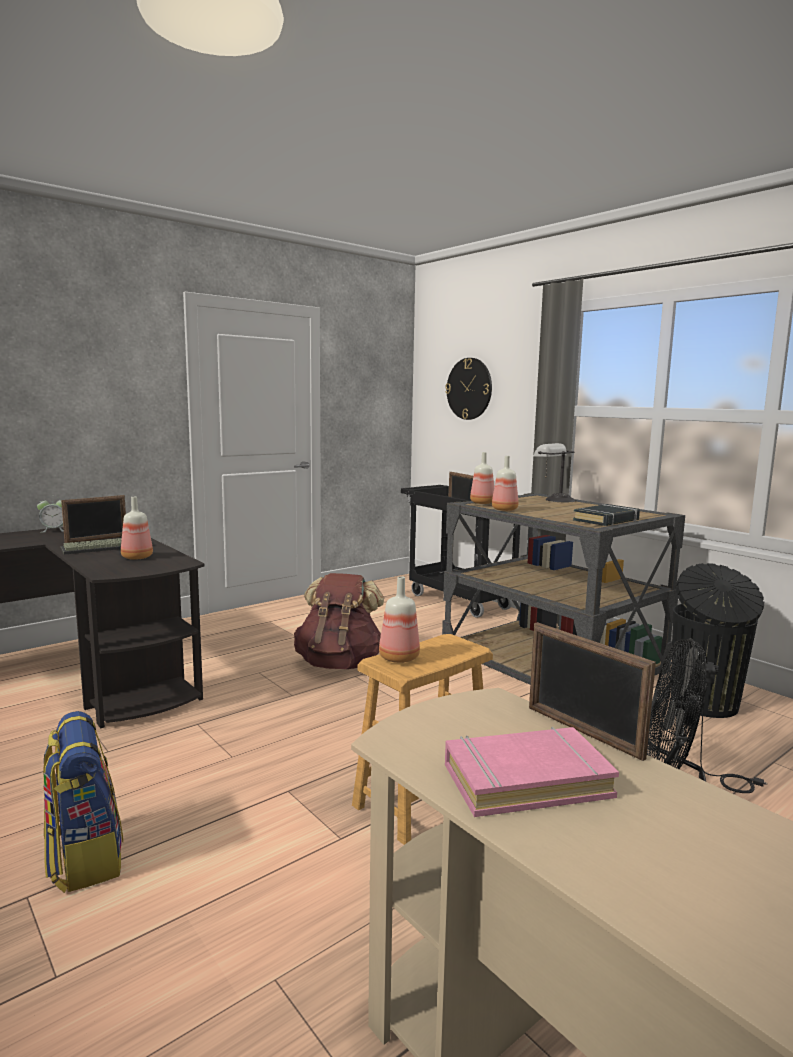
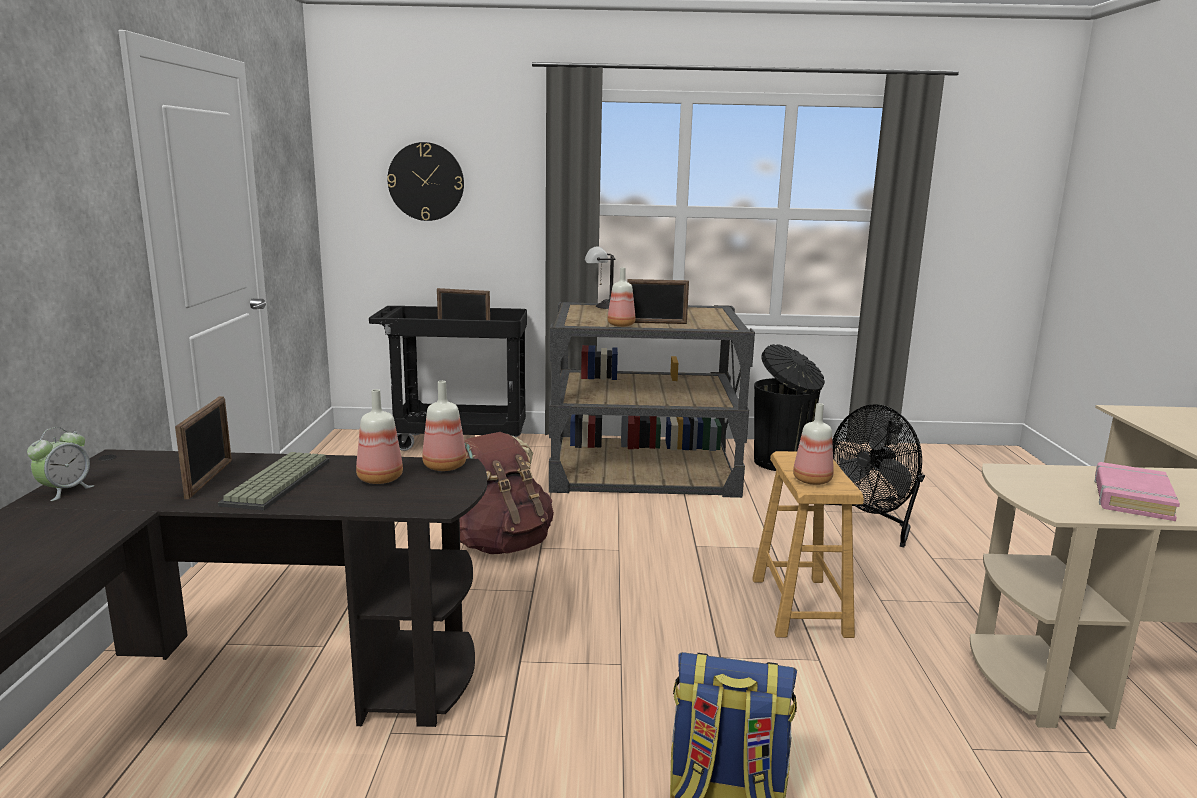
camera: 50 degrees left, 5 degrees up
(482, 503) = (575, 321): bottle -> bottle (444, 466)
(582, 732) = (1071, 467): picture frame -> picture frame (656, 323)
(606, 520) = (716, 320): black book -> none

